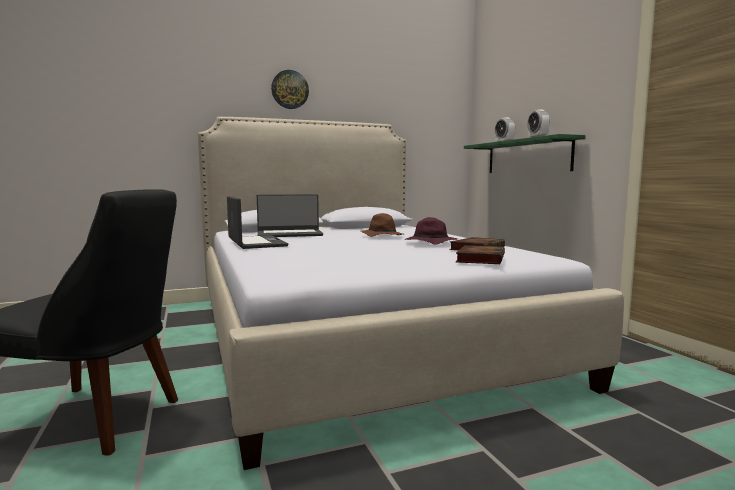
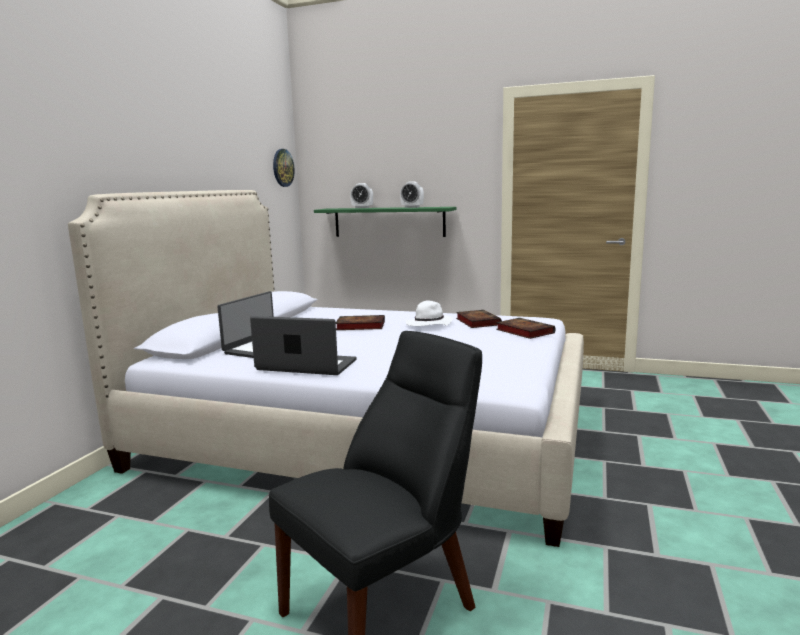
camera: 50 degrees left, 5 degrees up
(290, 89) = (152, 148): wall clock -> wall clock (282, 168)
(381, 236) = (359, 326): brown hat -> book
(429, 243) = (428, 324): purple hat -> white hat

